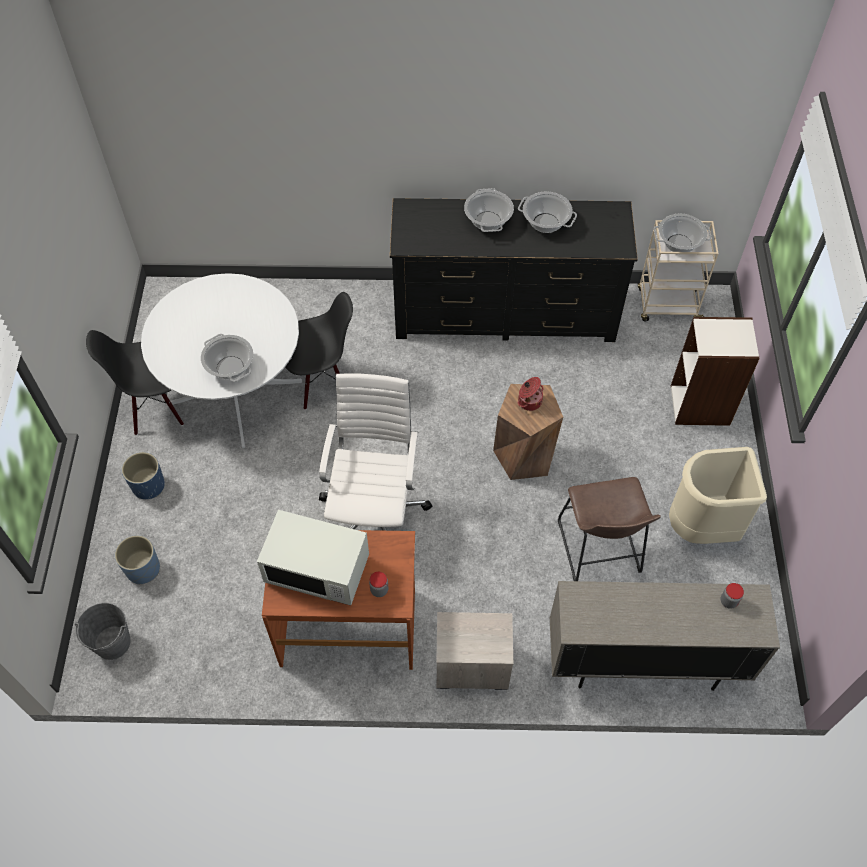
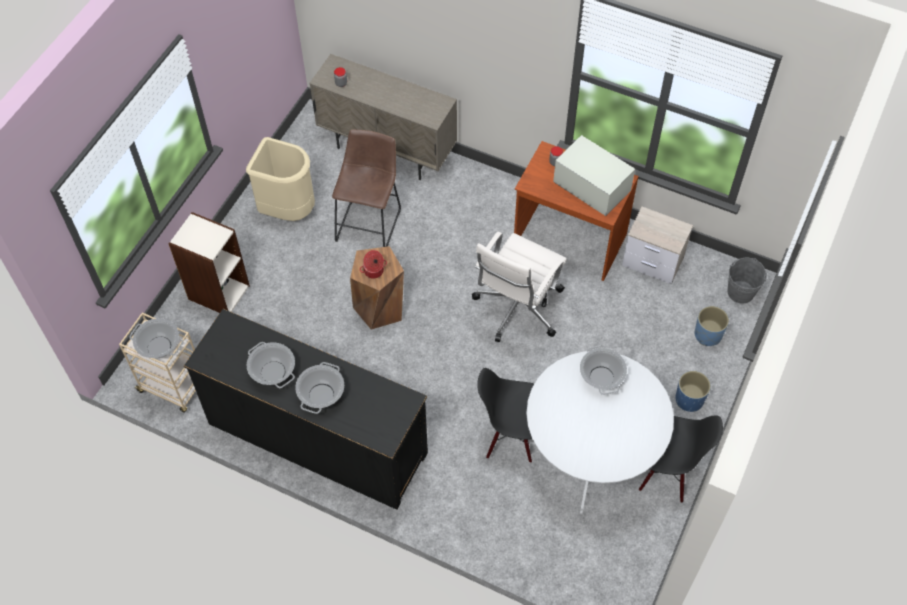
camera: 155 degrees left, 0 degrees up
(470, 664) = (498, 189): nightstand -> nightstand (653, 262)

